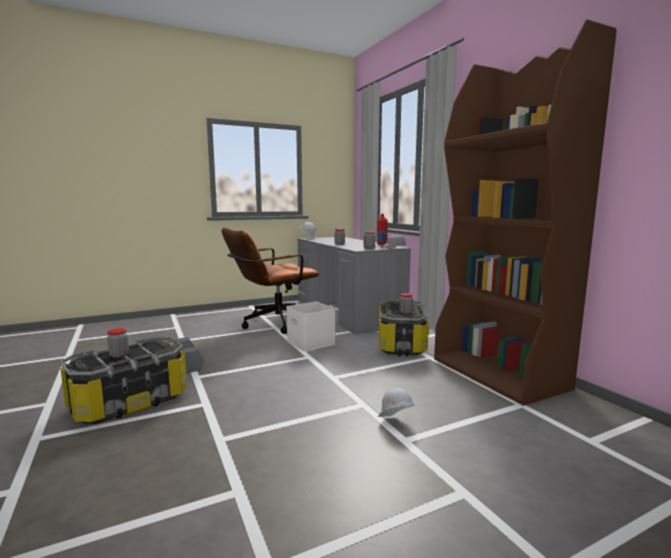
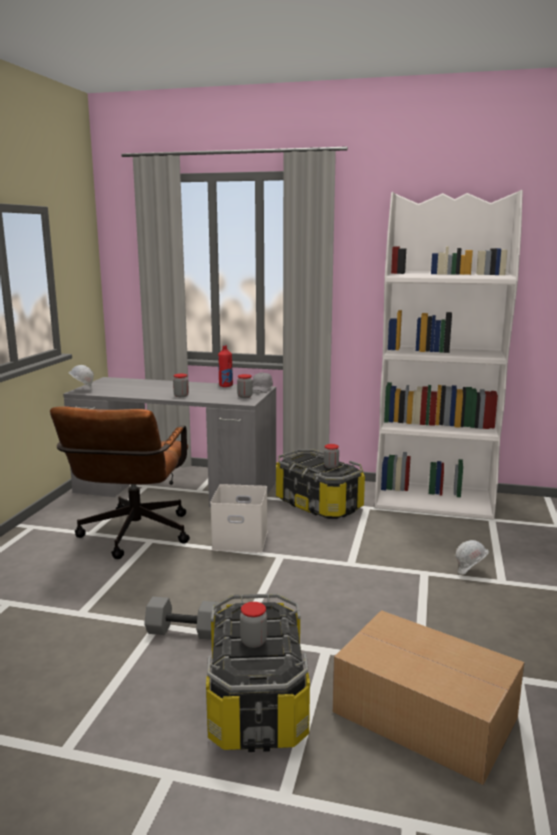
camera: 50 degrees left, 5 degrees up
(152, 459) = (422, 713): none -> cardboard box
(499, 374) = (434, 500): brown bookcase -> white bookcase

